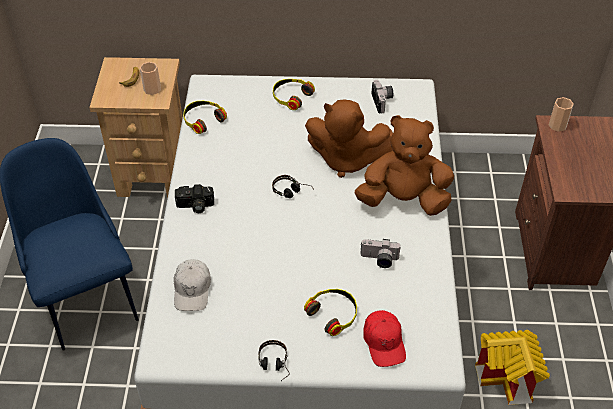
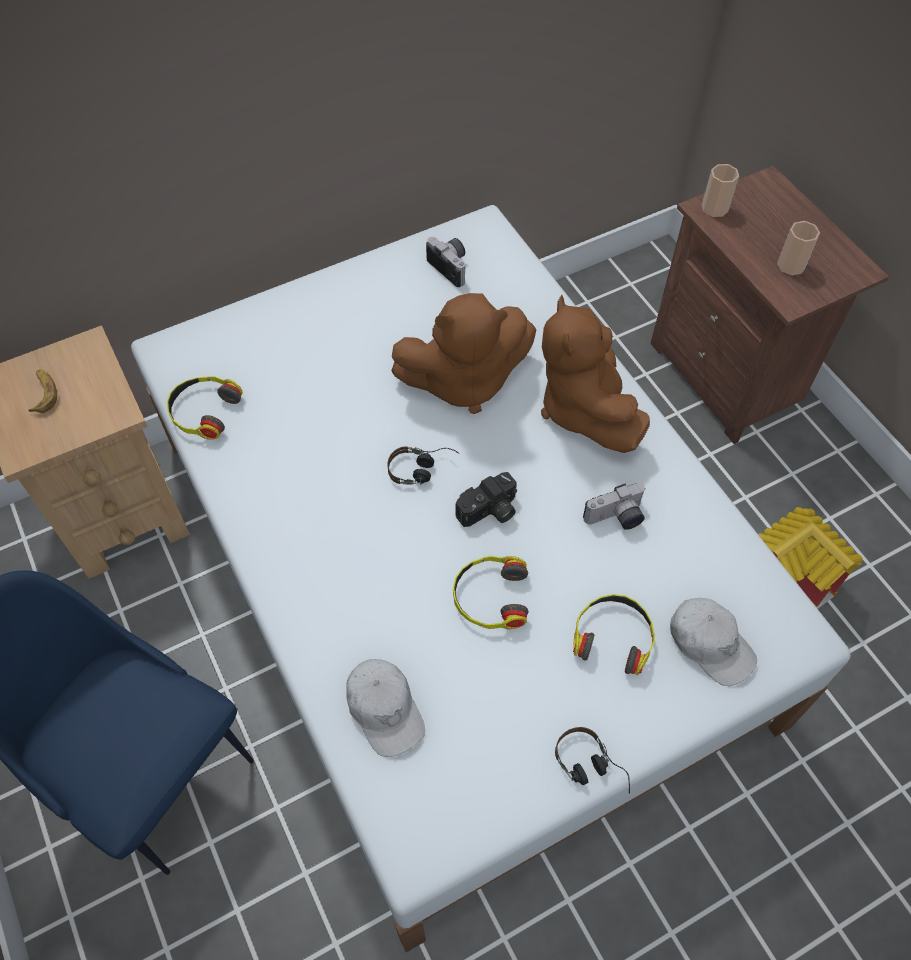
camera: 30 degrees left, 10 degrees up
(152, 89) = (93, 398): cup -> cup (791, 265)
(195, 206) = (291, 564): camera -> camera (489, 512)
(291, 97) = (314, 314): headphones -> headphones (490, 597)
(384, 342) = (710, 644): red cap -> white cap
(403, 200) = (584, 408): brown plush toy -> brown plush toy turned 75 degrees counterclockwise

